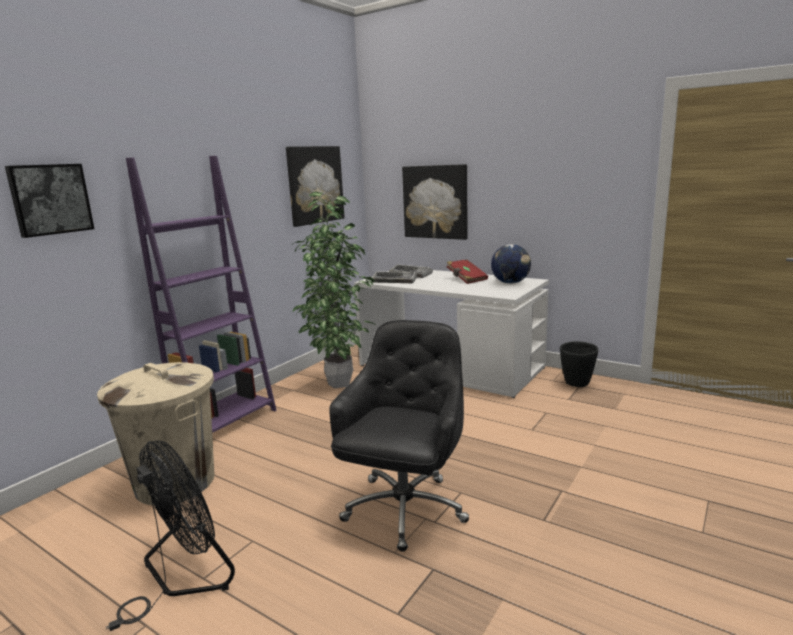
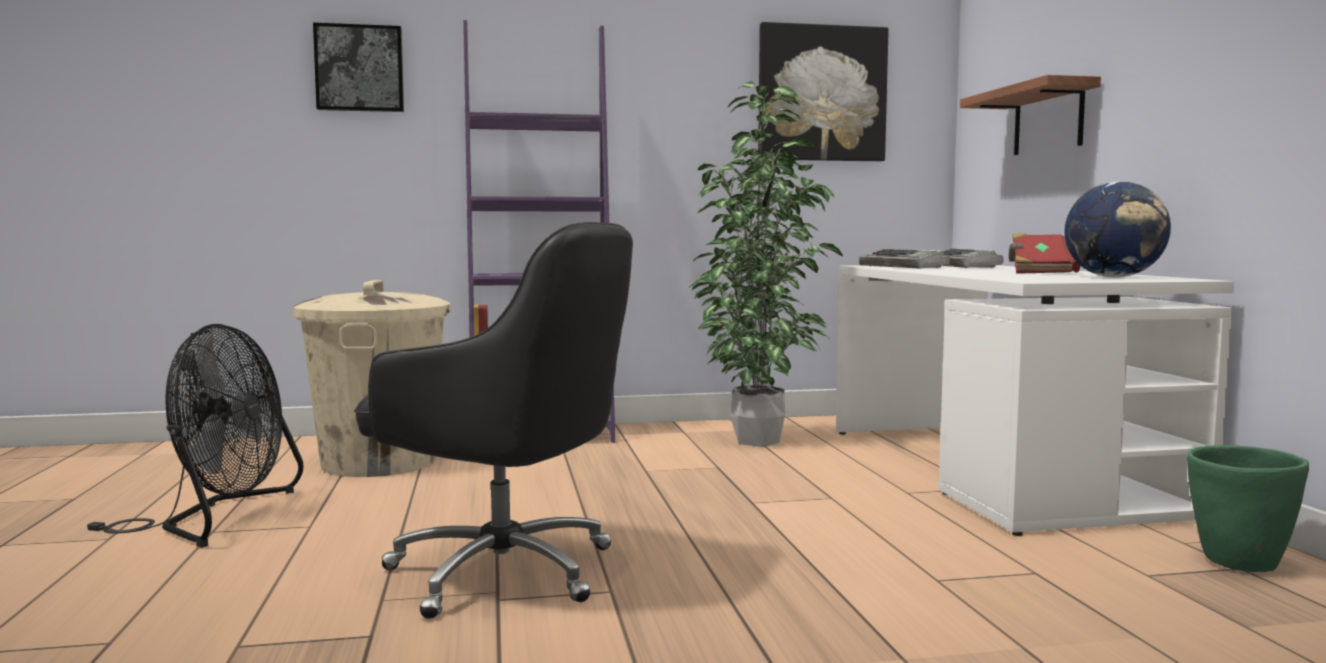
camera: 45 degrees right, 10 degrees down
(405, 509) = (501, 572): black office chair -> black office chair turned 45 degrees clockwise
(435, 202) = (1048, 120): picture -> shelf
(576, 384) = (1238, 563): black planter -> green planter

